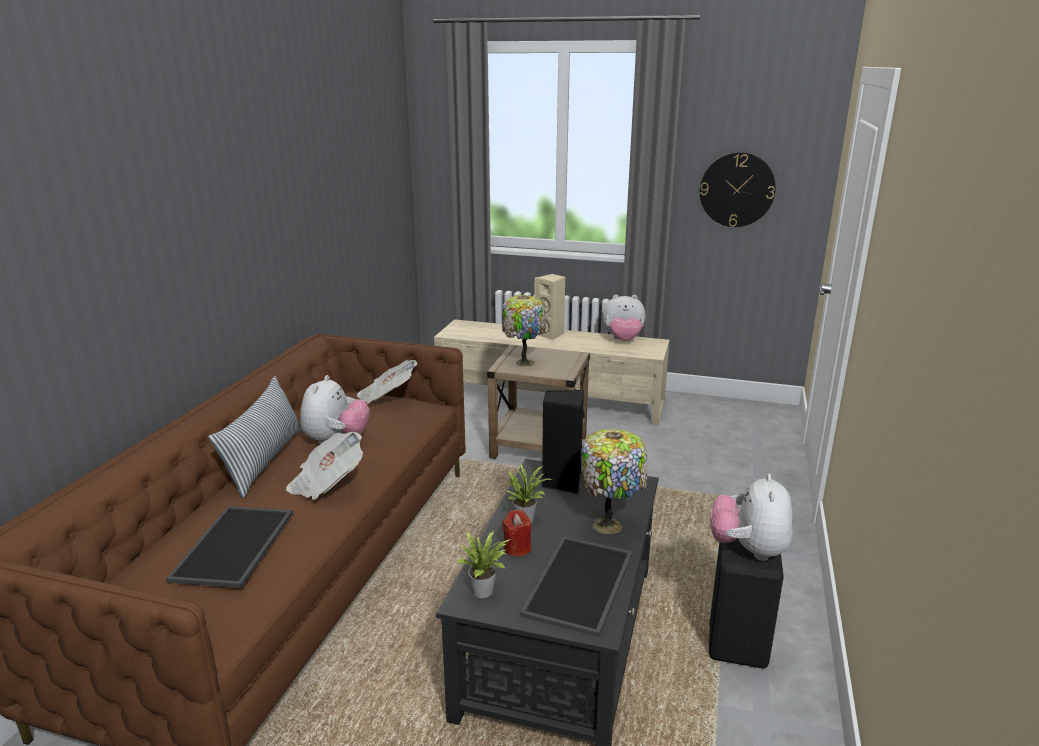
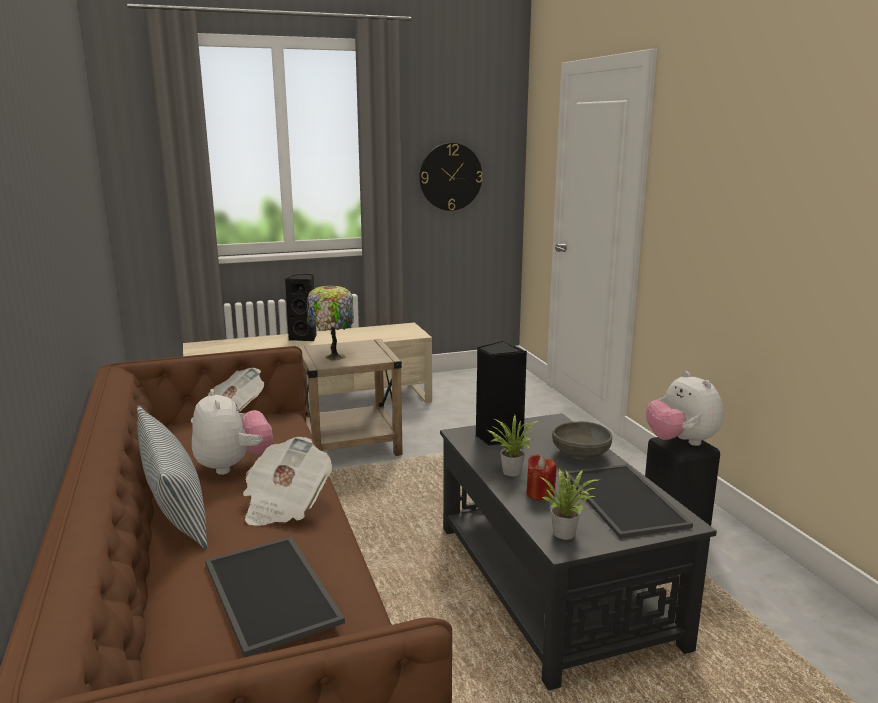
camera: 35 degrees left, 5 degrees down
(550, 335) = (305, 337): beige speaker -> black speaker
(610, 525) = (581, 454): table lamp -> grey bowl
(623, 340) = (377, 329): plush toy -> none

